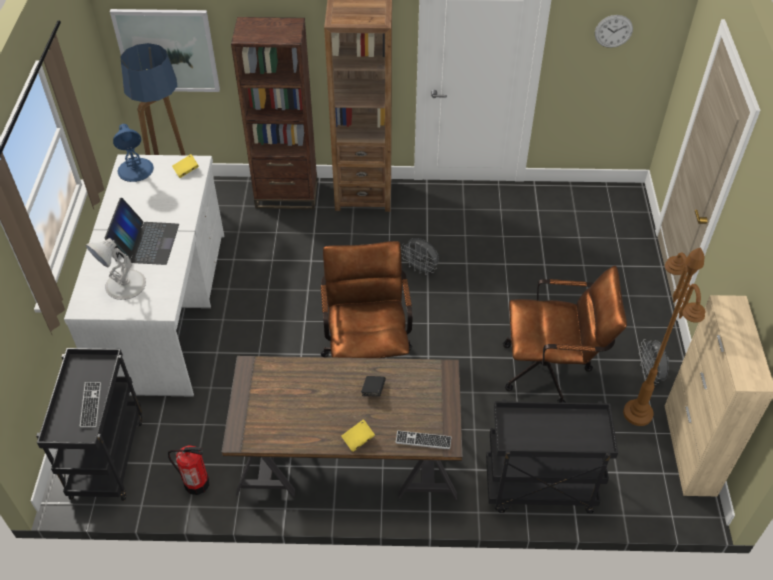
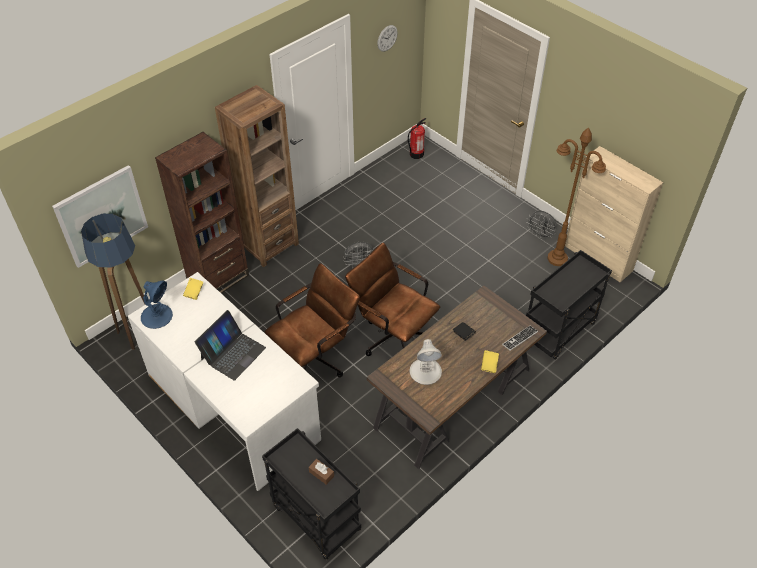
camera: 45 degrees left, 0 degrees up
(91, 405) = (321, 474): keyboard -> brown tissue box
(125, 285) = (256, 387): white table lamp -> white table lamp (425, 372)
(146, 242) = (232, 353): laptop -> laptop turned 75 degrees clockwise
(196, 483) = (388, 483): fire extinguisher -> fire extinguisher (416, 154)
(552, 369) = (494, 267): brown office chair -> brown office chair (315, 358)

